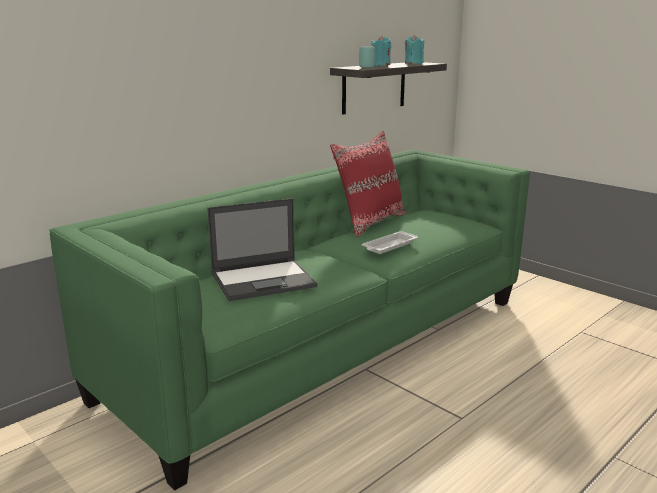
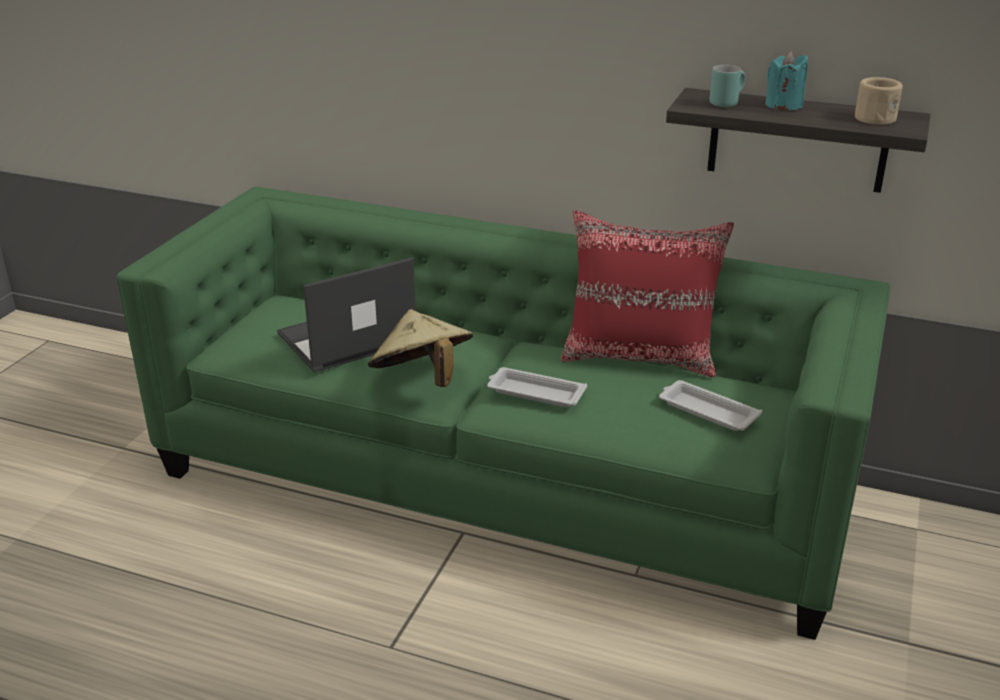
camera: 65 degrees right, 10 degrees up
(264, 280) = (346, 339): laptop -> laptop turned 105 degrees clockwise
(345, 268) = (422, 379): none -> beige hat
(414, 63) = (878, 118): turquoise candle -> beige mug
(438, 220) = (706, 411): none -> white tray

